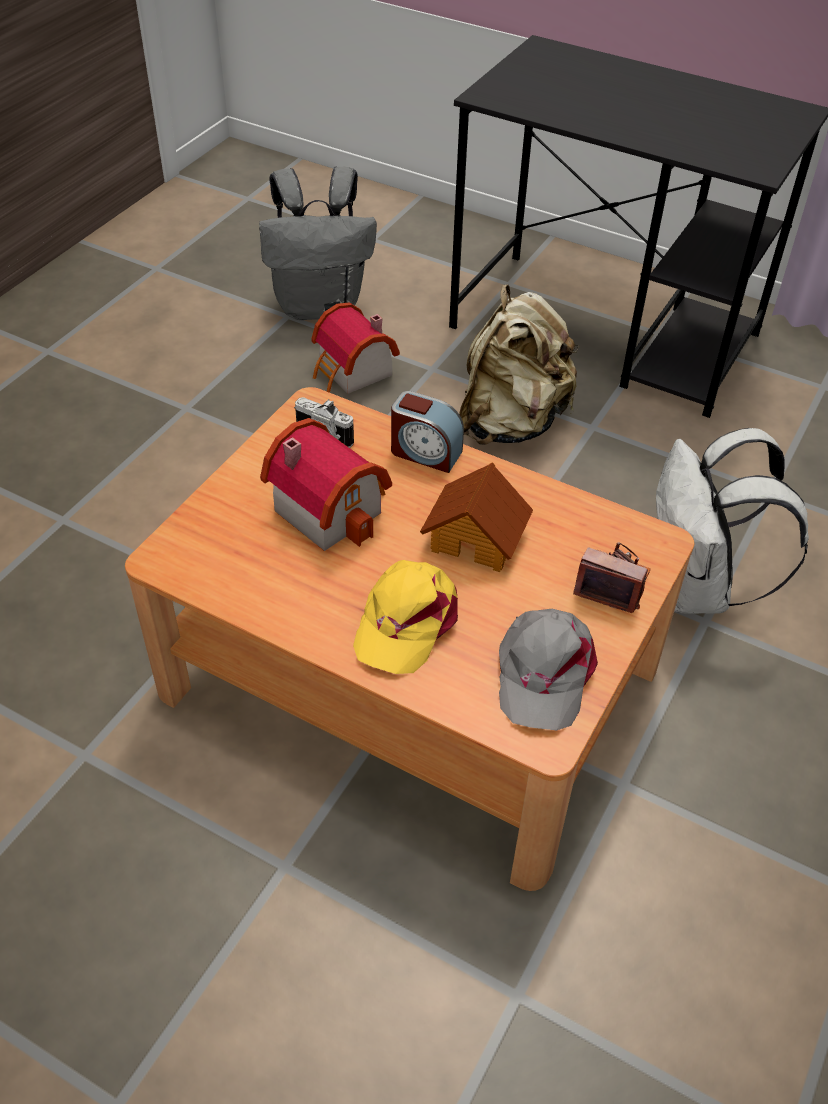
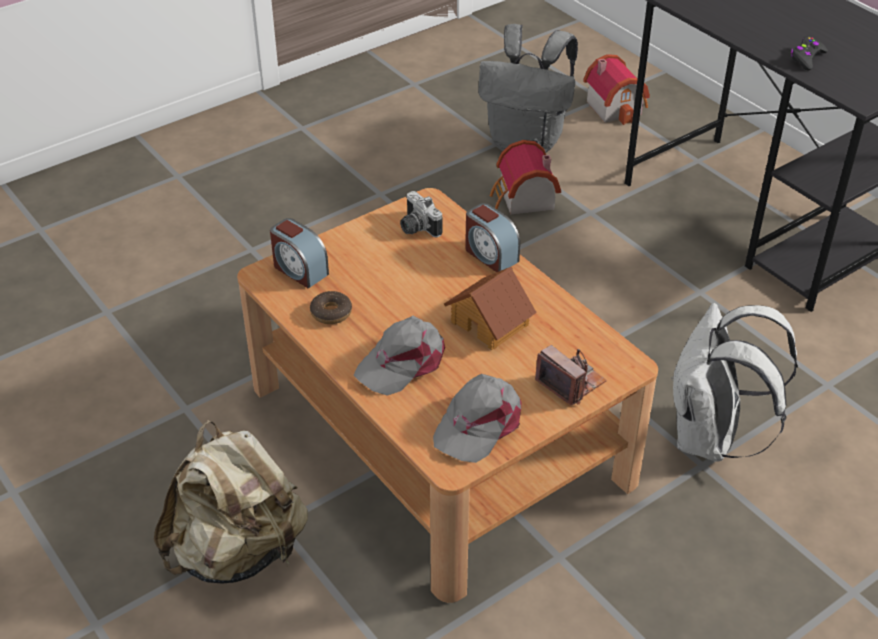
camera: 25 degrees right, 5 degrees down
(204, 539) = (299, 270): none -> alarm clock
(278, 584) = (331, 313): none -> donut
(331, 507) = (398, 273): toy house -> toy house (616, 106)
(406, 622) = (403, 362): yellow cap -> grey cap
(511, 422) = (631, 270): beige backpack -> beige backpack (238, 552)
(674, 137) = (806, 58): none -> black game controller

